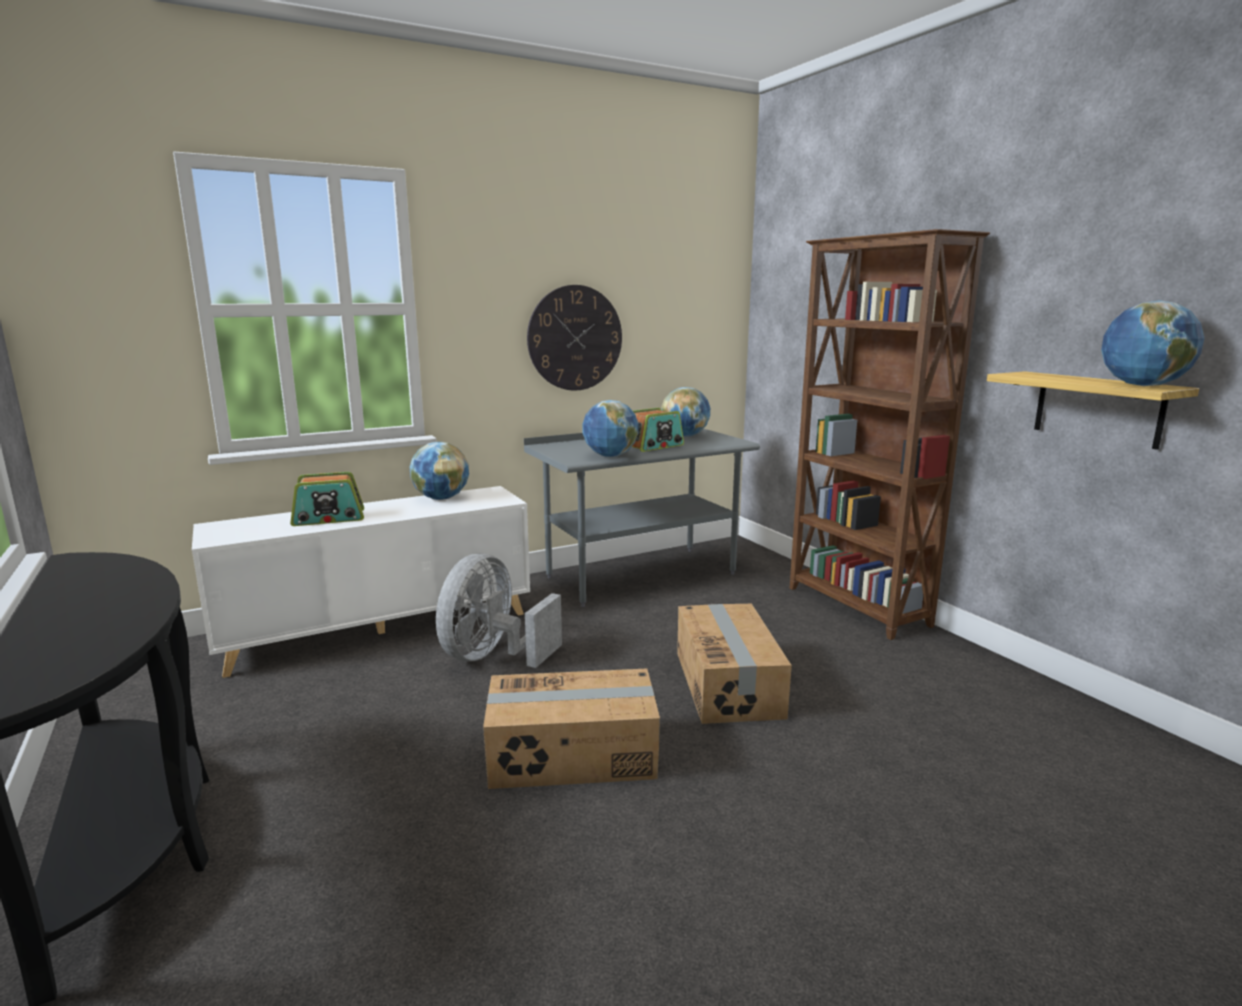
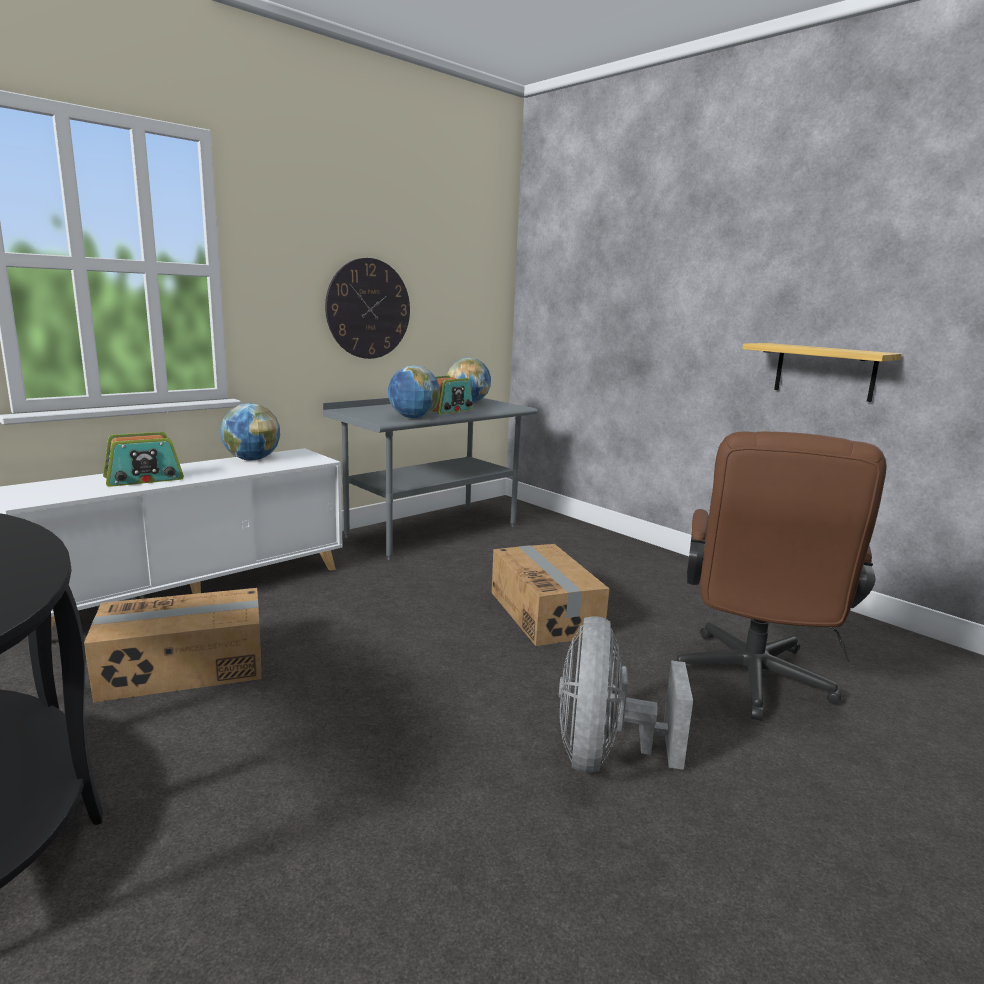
camera: 15 degrees left, 0 degrees up
(493, 656) = (321, 607): grey fan -> grey fan (604, 755)
(572, 754) = (433, 681): cardboard box -> cardboard box (184, 668)
(857, 607) = (625, 547): brown bookcase -> none
(951, 801) = (751, 683): none -> brown office chair
(1142, 386) = (864, 351): globe -> none

